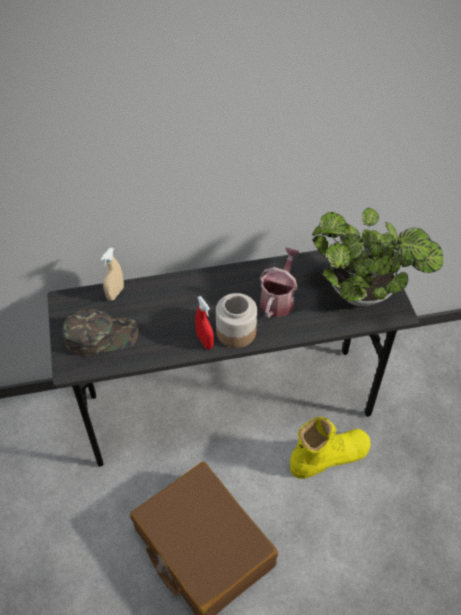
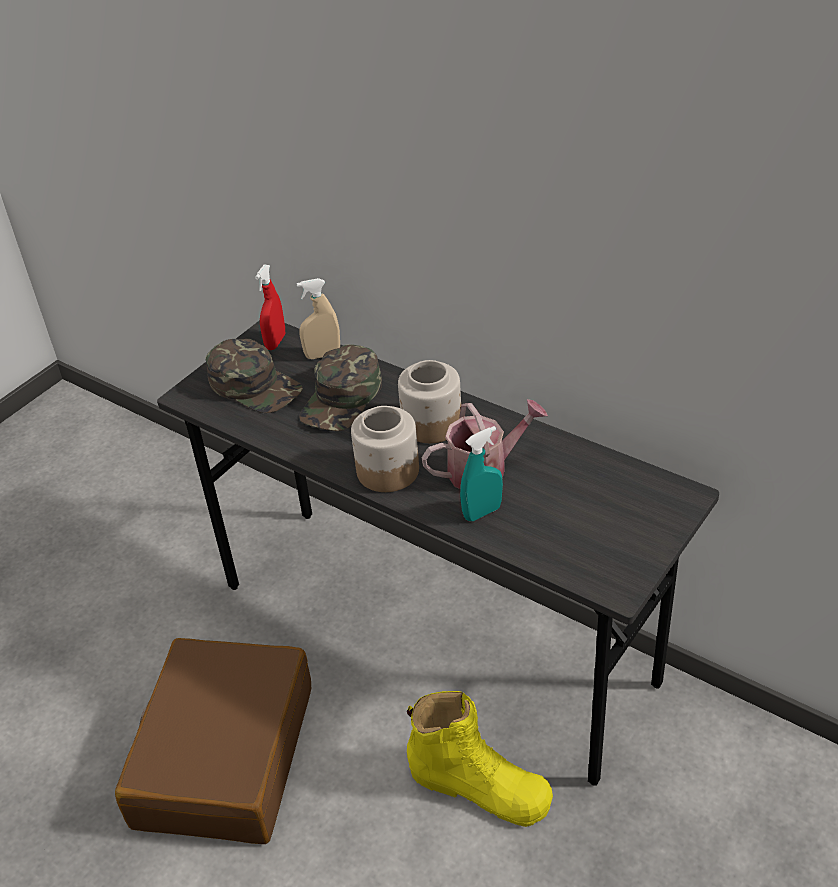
camera: 50 degrees right, 10 degrees down
(161, 310) = (343, 399): none -> green cap
(205, 341) = (342, 457): red spray bottle -> red spray bottle (275, 342)
(224, 293) = (431, 424): none -> jar
(305, 320) = (482, 512): none -> turquoise spray bottle
(365, 295) = (601, 536): potted plant -> none

